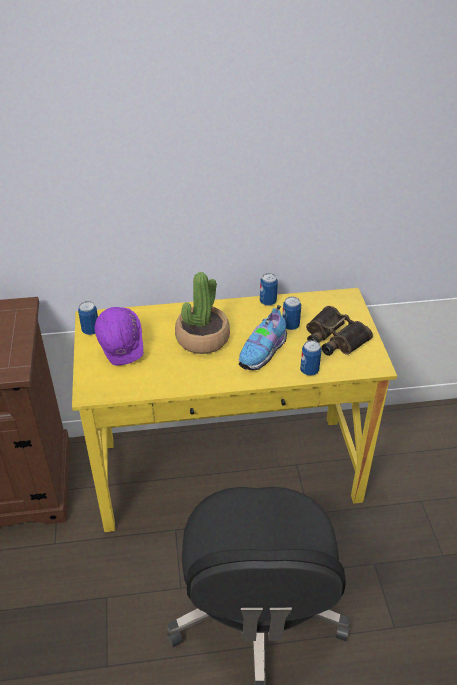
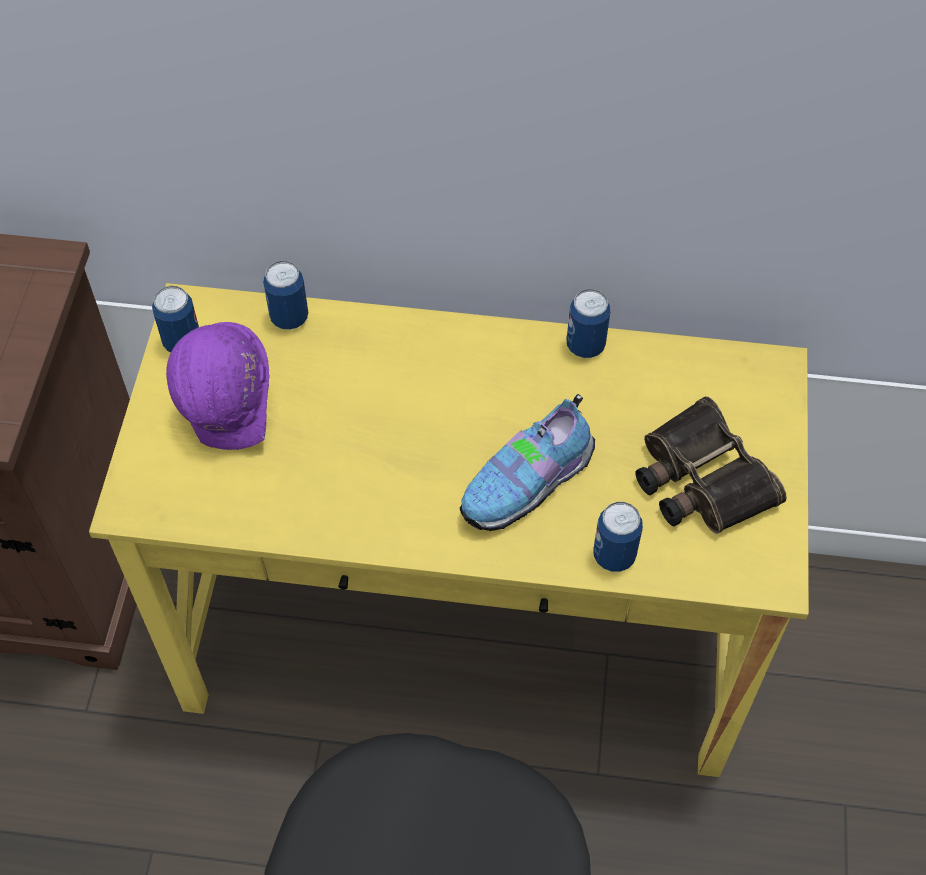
camera: 15 degrees right, 15 degrees up
(202, 338) = (409, 415): potted plant -> none
(290, 326) = (613, 423): can -> can (289, 317)

